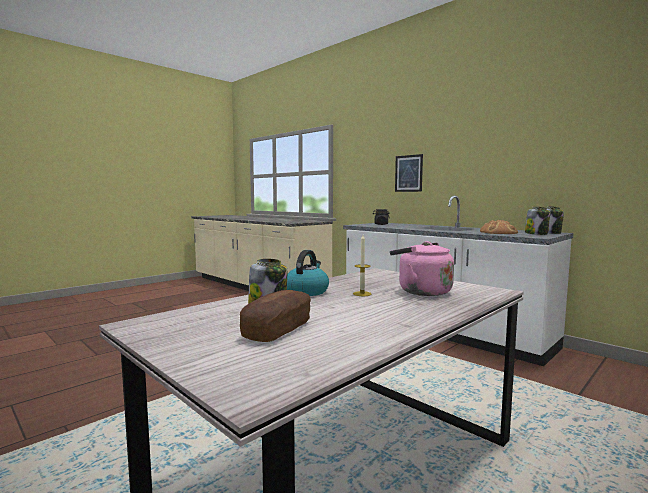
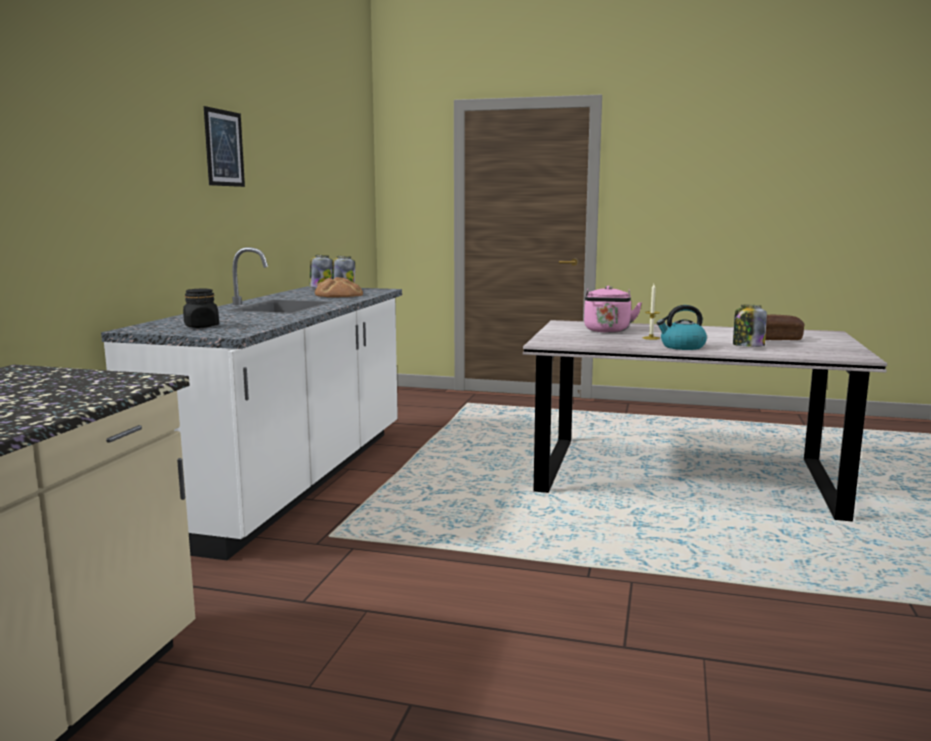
camera: 120 degrees left, 5 degrees up
(408, 173) = (137, 200): picture -> picture (224, 148)

